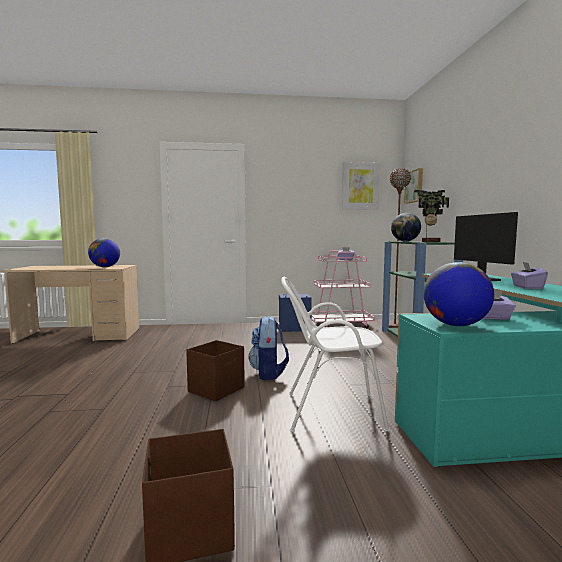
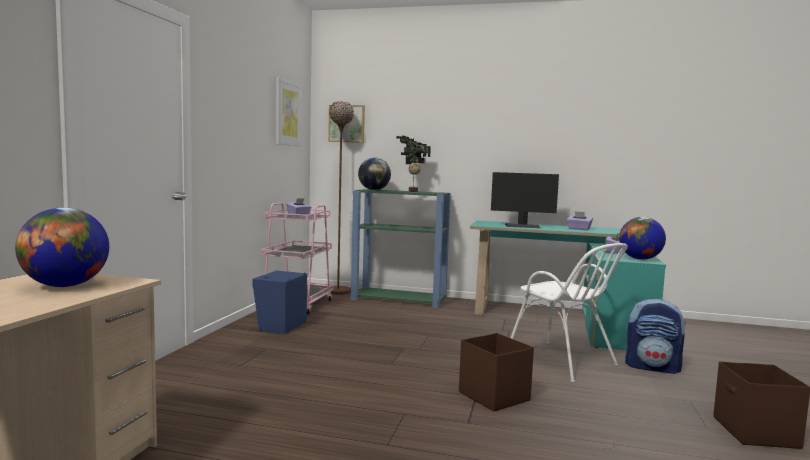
camera: 70 degrees left, 0 degrees up
(269, 373) = (455, 366): backpack -> backpack (653, 367)
(329, 410) = (563, 361): white chair -> white chair turned 60 degrees counterclockwise

